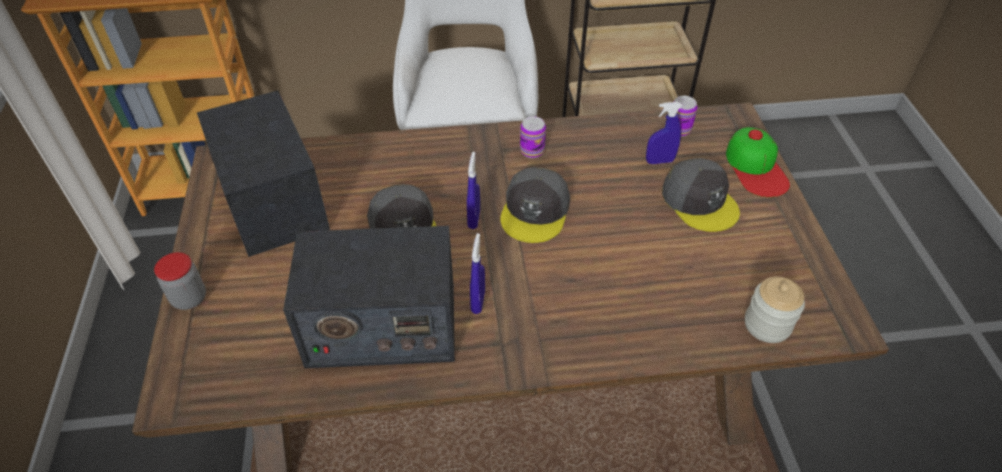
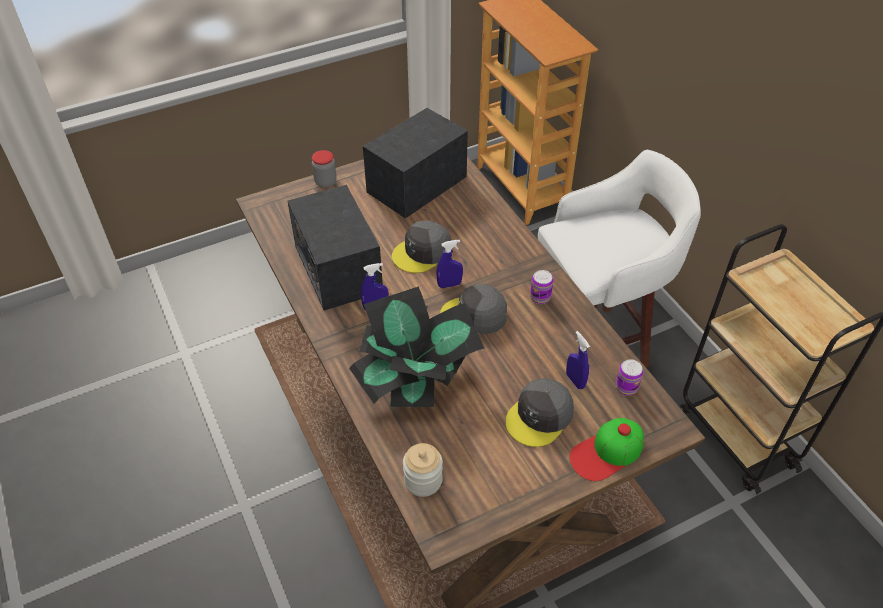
camera: 70 degrees right, 0 degrees up
(613, 291) = (415, 379): none -> potted plant

